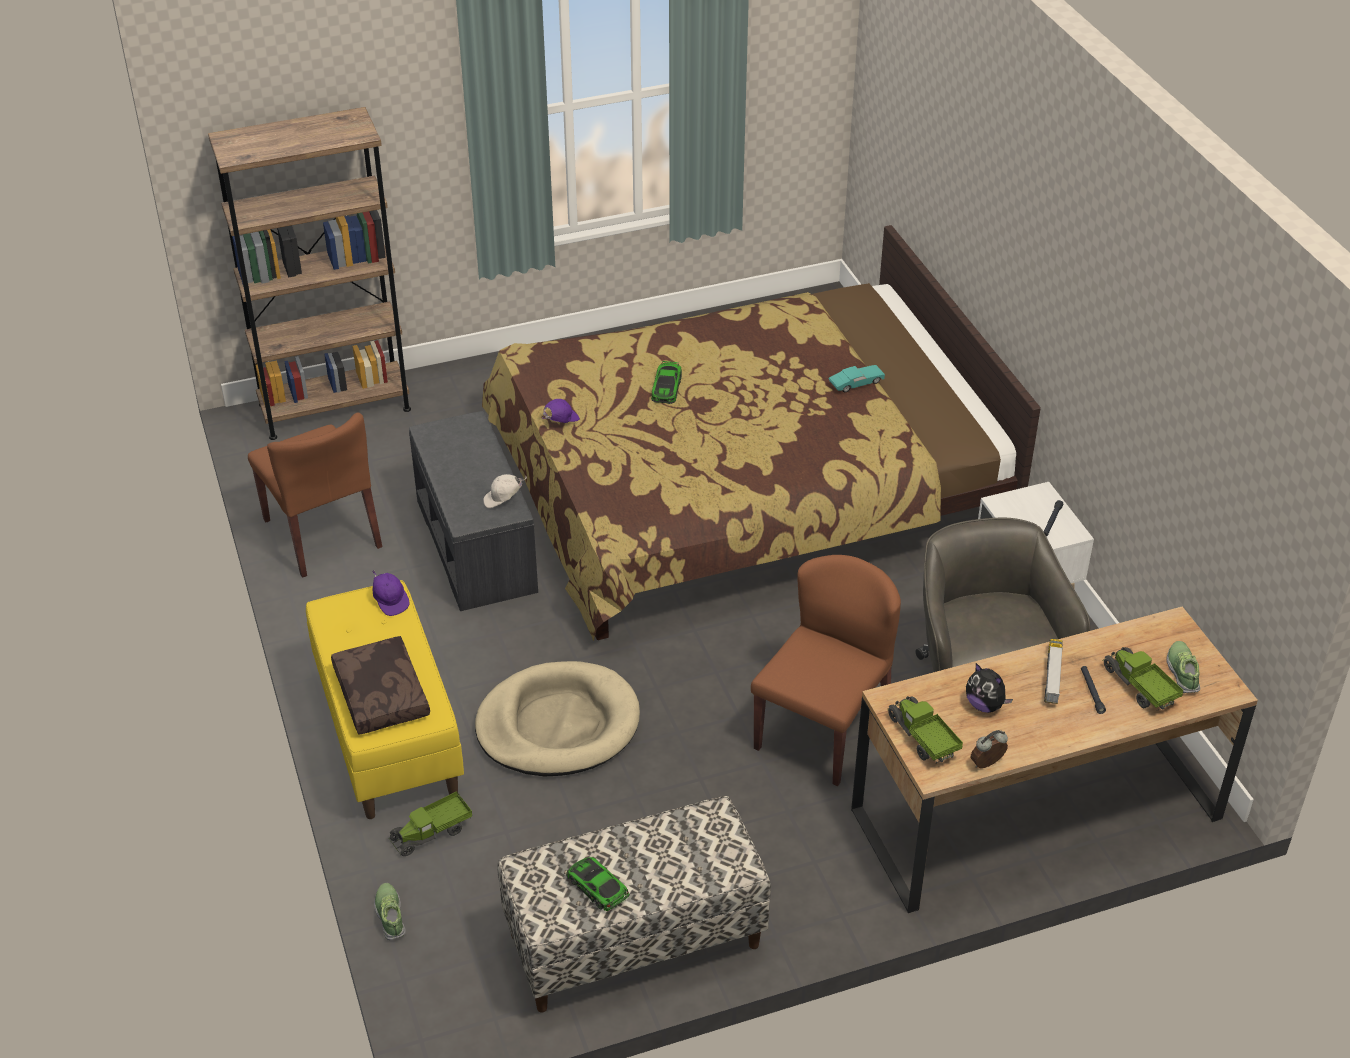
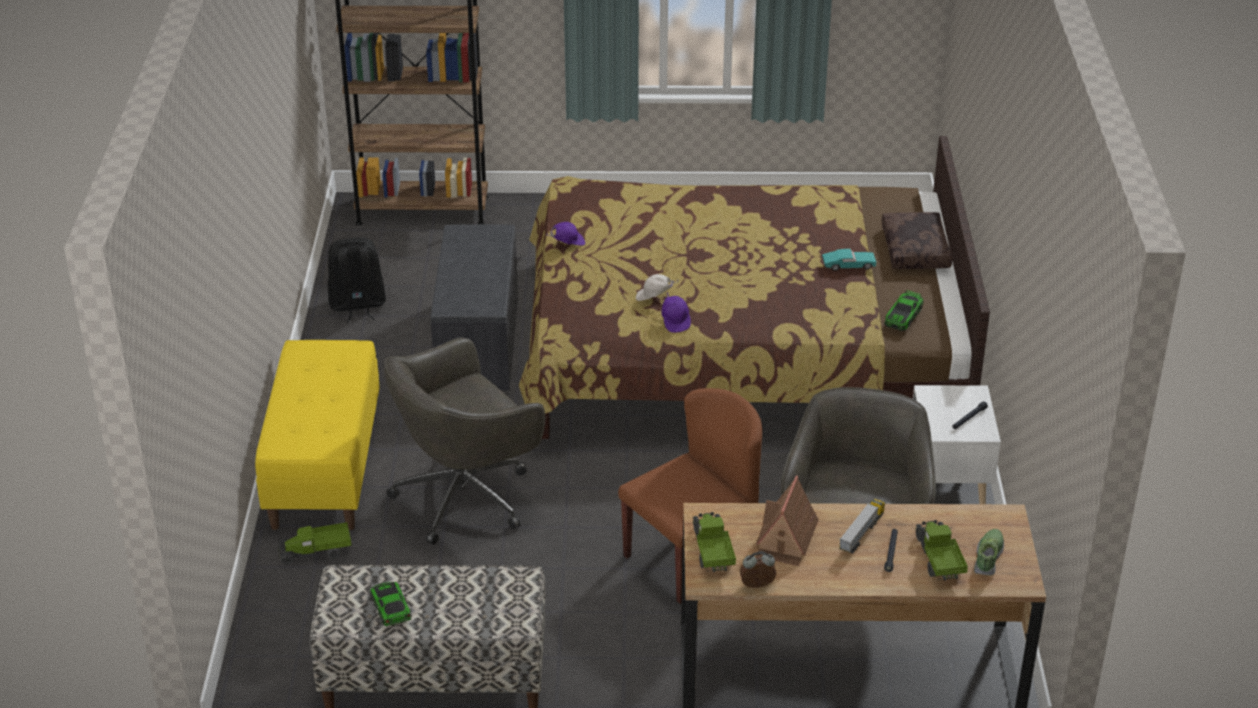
camera: 20 degrees right, 5 degrees down
(322, 534) = (357, 305): brown chair -> black backpack
(383, 695) = (305, 423): brown pillow -> brown pillow (916, 250)
(390, 601) = (353, 354): purple cap -> purple cap (675, 321)
(390, 915) = (249, 605): shoe -> none
(503, 500) = (489, 297): white cap -> white cap (654, 297)
(558, 725) = (466, 496): beige dog bed -> grey office chair
(666, 387) = (675, 235): toy car -> toy car (903, 316)
(985, 705) = (786, 539): plush toy -> toy house

